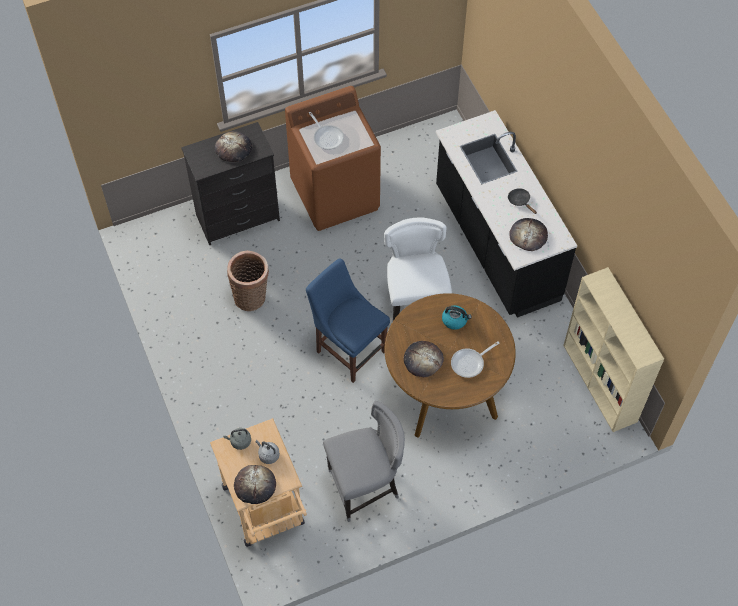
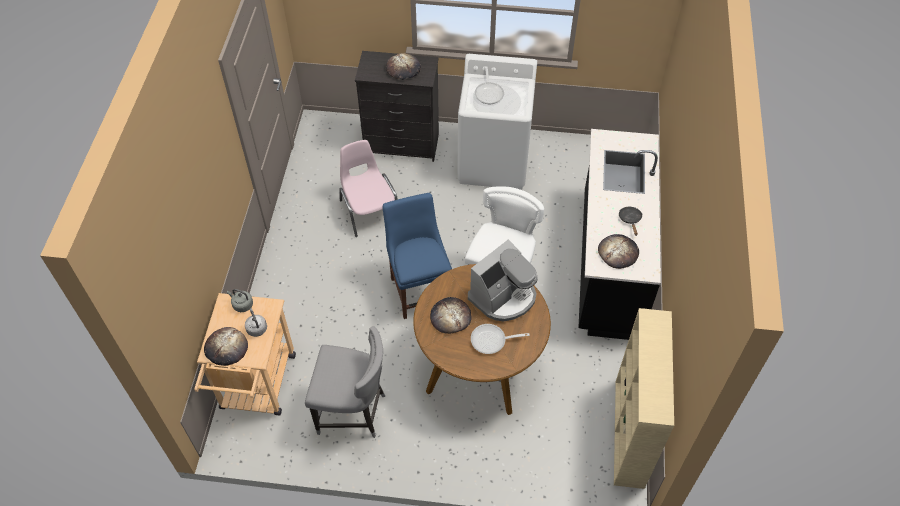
camera: 30 degrees right, 5 degrees down
(252, 297) = (369, 210): basket -> pink chair
(335, 195) = (494, 162): brown washing machine -> white washing machine
(455, 320) = (503, 297): kettle -> coffee machine

